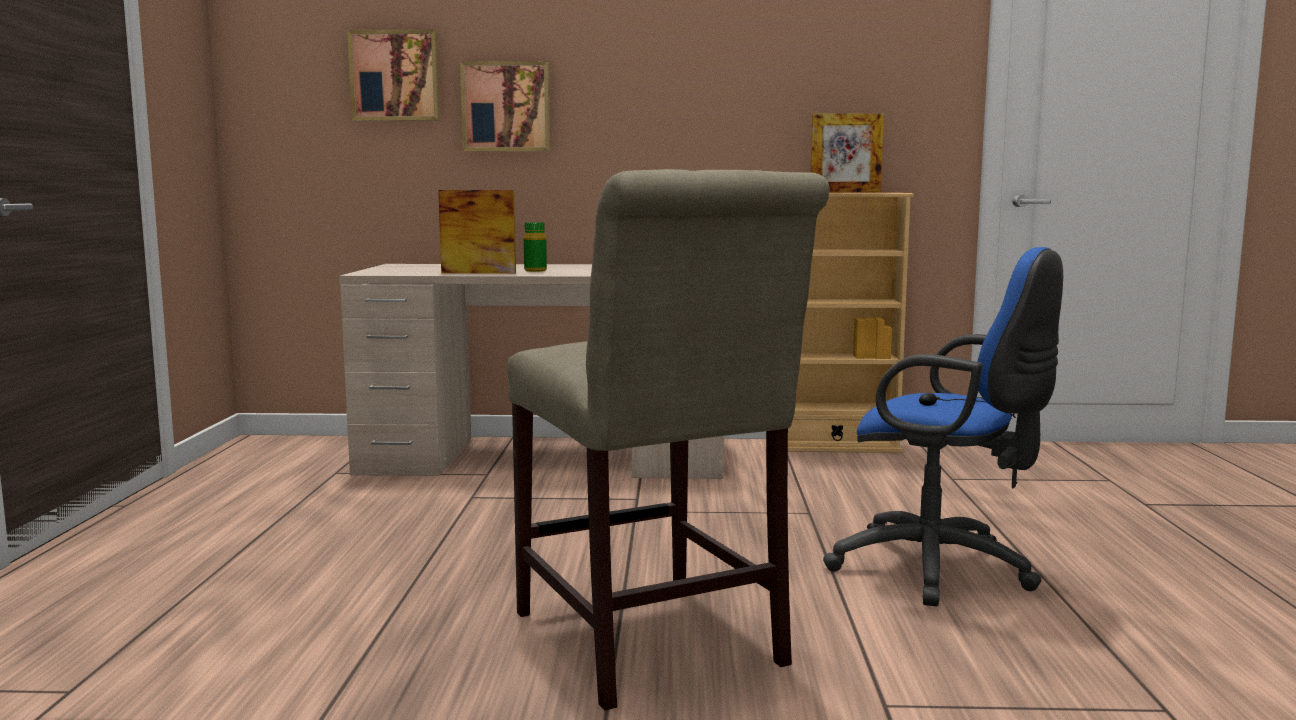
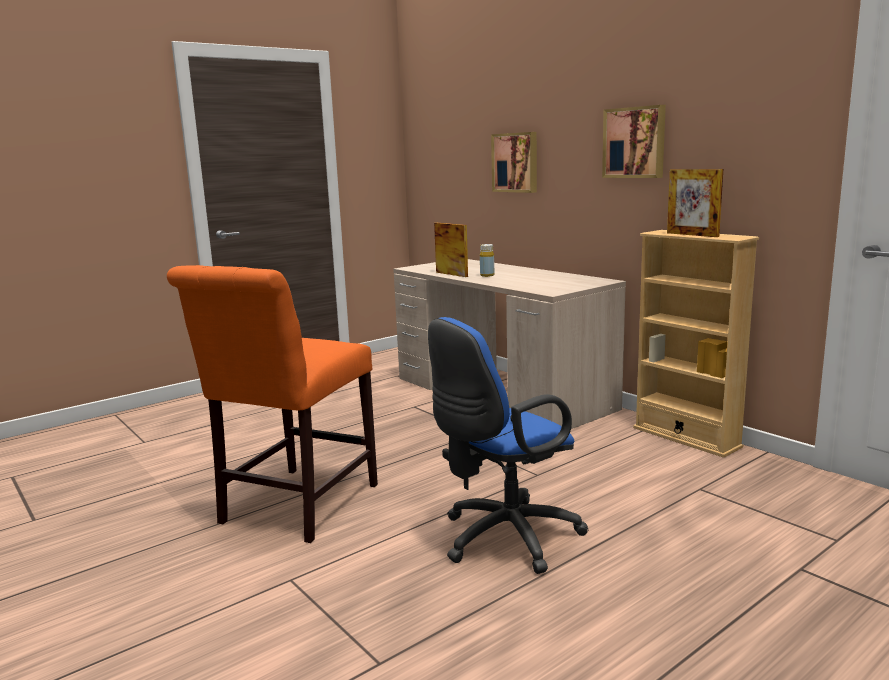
camera: 50 degrees right, 5 degrees up
(395, 76) = (468, 144): picture -> picture (635, 142)
(535, 271) = (487, 275): green bottle -> yellow bottle
(653, 645) = (294, 507): beige chair -> orange chair
(942, 571) = (503, 539): blue office chair -> blue office chair turned 60 degrees clockwise

